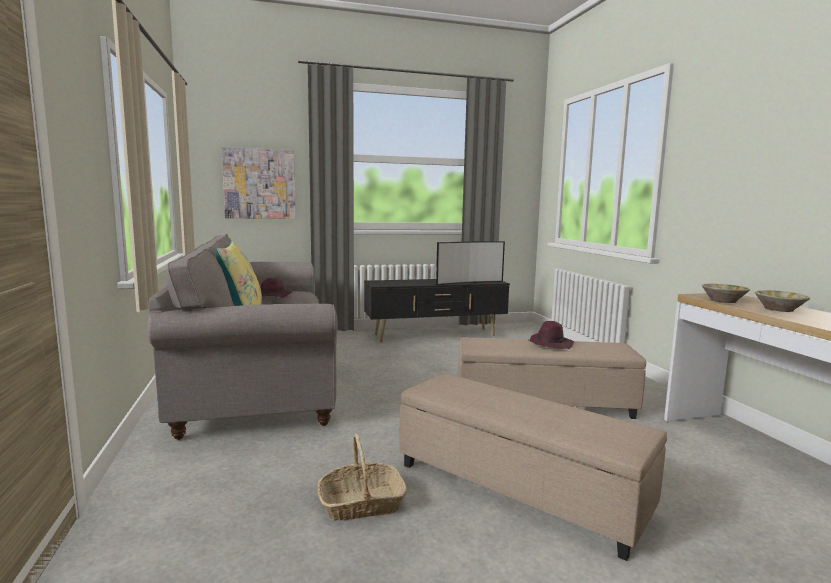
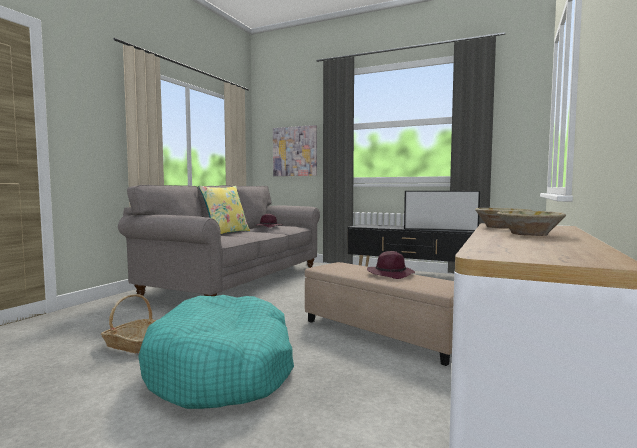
camera: 40 degrees right, 5 degrees down
(517, 489) = (223, 369): beige ottoman -> turquoise dog bed

